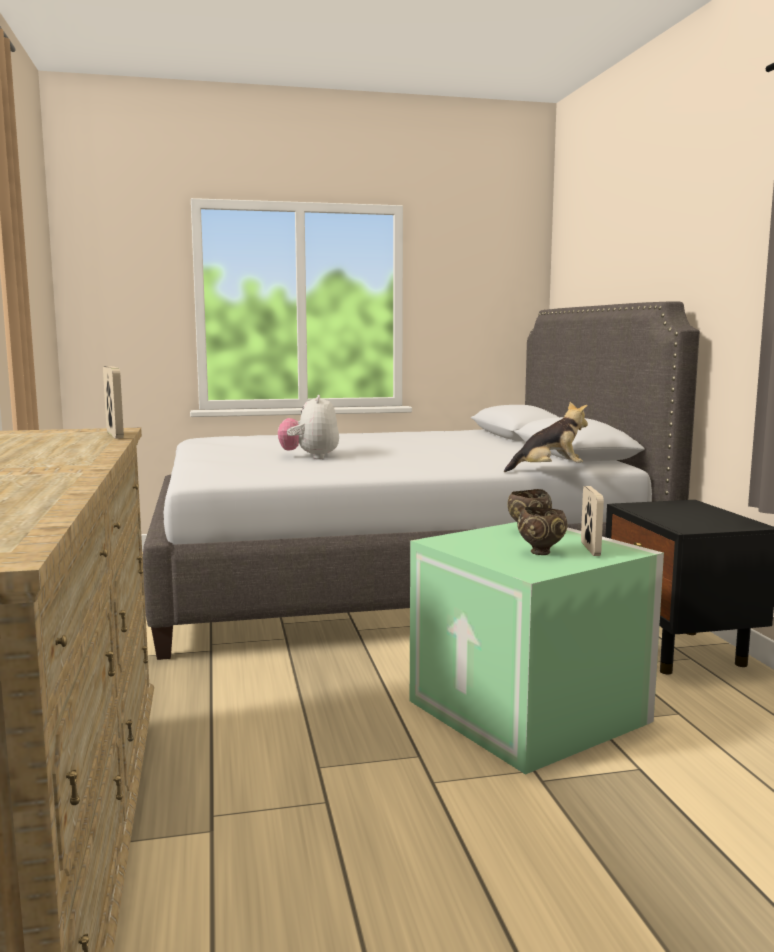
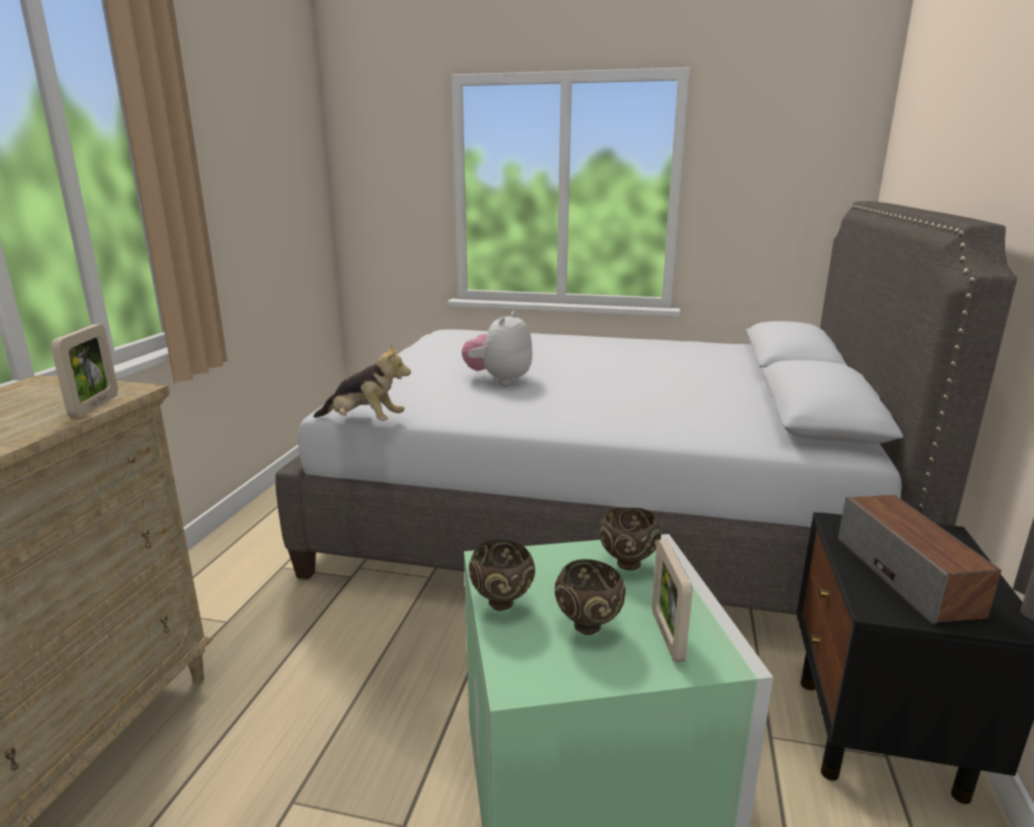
camera: 25 degrees right, 10 degrees up
(475, 553) = (503, 604): none -> brown bowl
(548, 470) = (743, 451): plush toy -> plush toy (364, 422)
(590, 549) = (667, 635): picture frame -> picture frame turned 150 degrees clockwise
(686, 517) = (907, 575): none -> speaker

